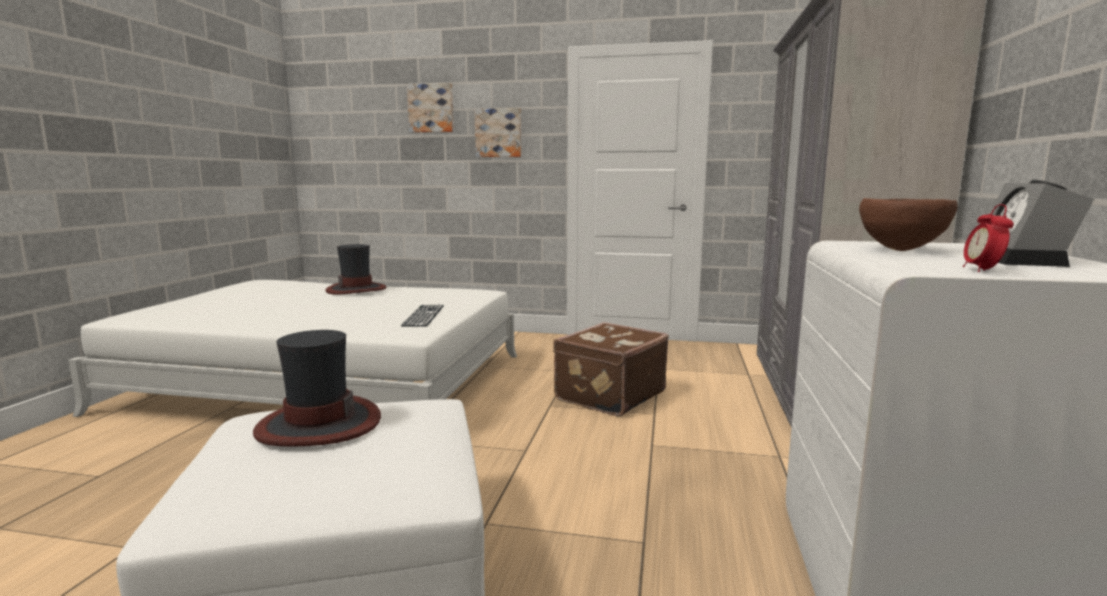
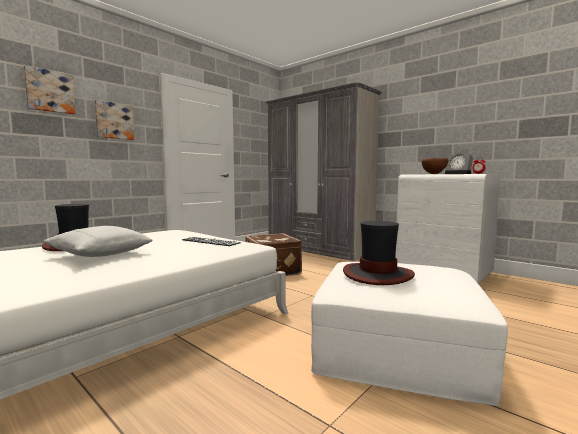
camera: 60 degrees left, 5 degrees down
(312, 304) = (100, 255): none -> grey pillow

